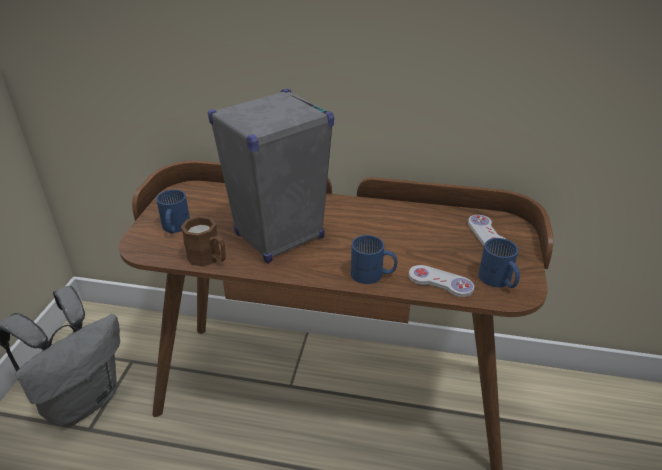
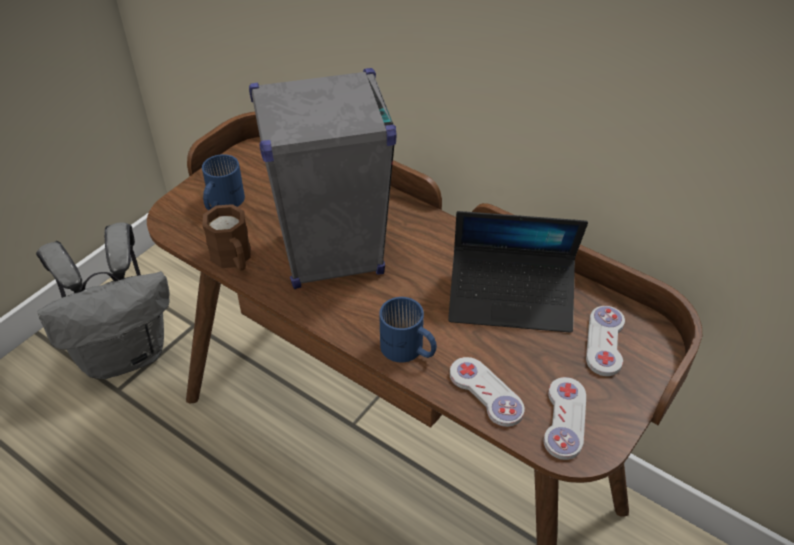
camera: 25 degrees right, 10 degrees up
(414, 228) = (511, 298): none -> laptop
(497, 281) = (564, 419): blue mug -> white game controller

